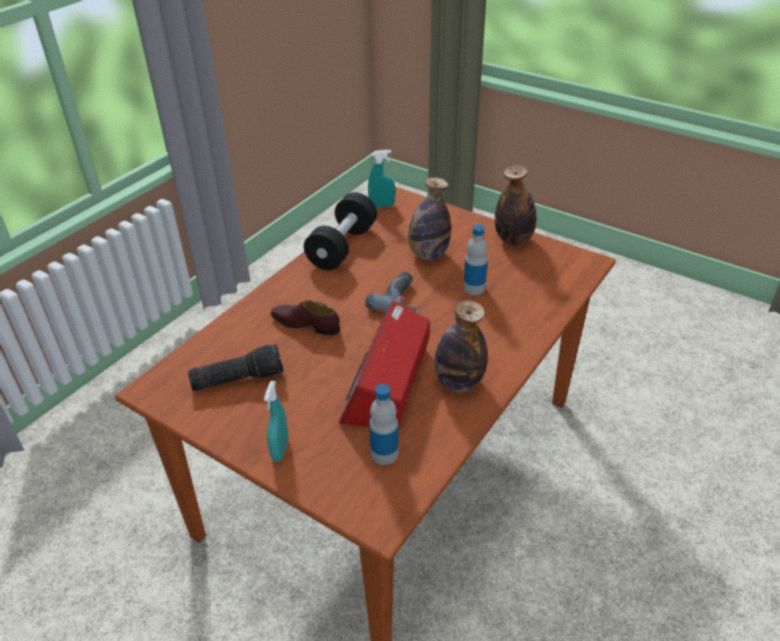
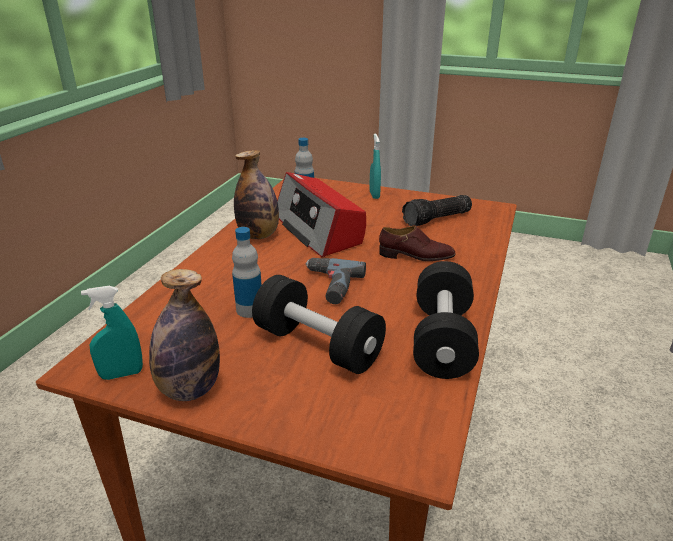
camera: 165 degrees right, 10 degrees down
(382, 206) = (433, 430): turquoise spray bottle -> turquoise spray bottle (122, 374)
(387, 382) = (318, 229): radio -> radio turned 150 degrees clockwise
(428, 254) = (318, 345): bottle -> black dumbbell

